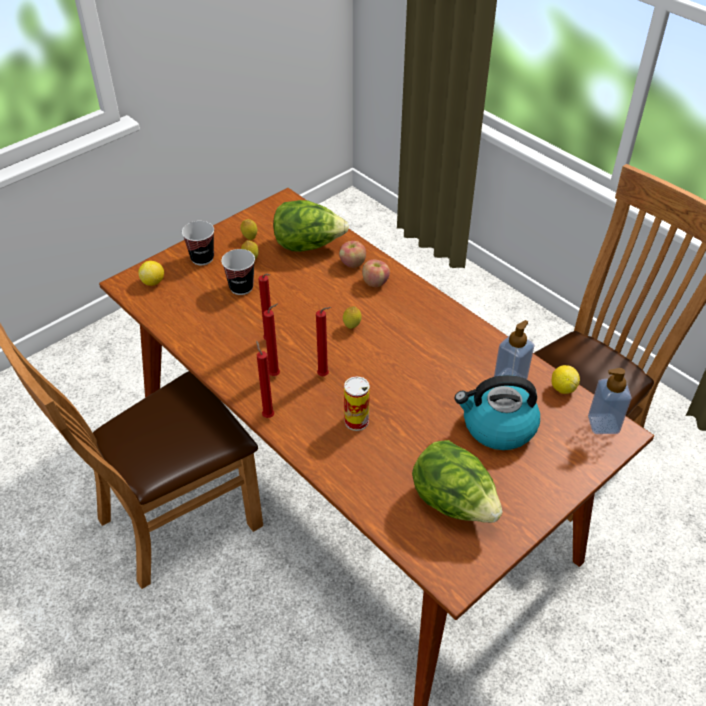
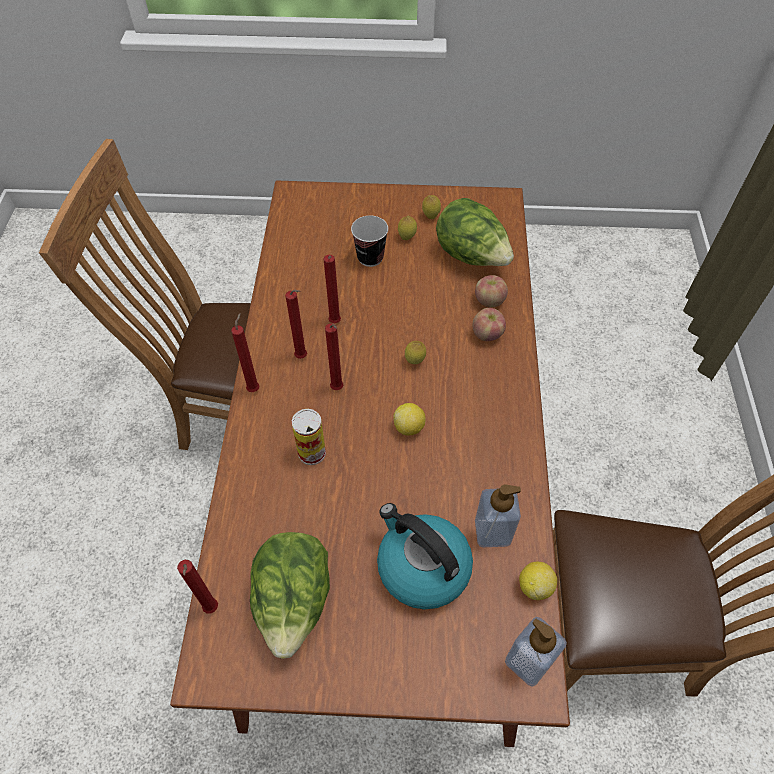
camera: 45 degrees right, 10 degrees up
(153, 282) = (312, 206): lemon -> lemon (409, 427)
(202, 258) = (372, 210): cup -> none
(412, 550) = (211, 610): none -> red candle

